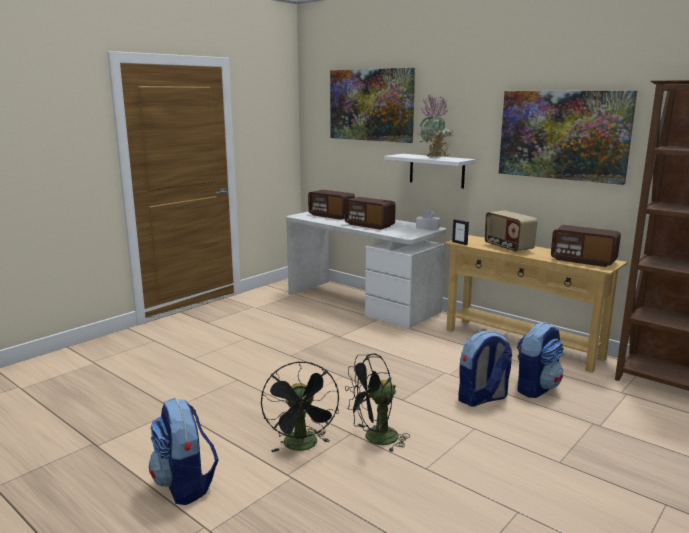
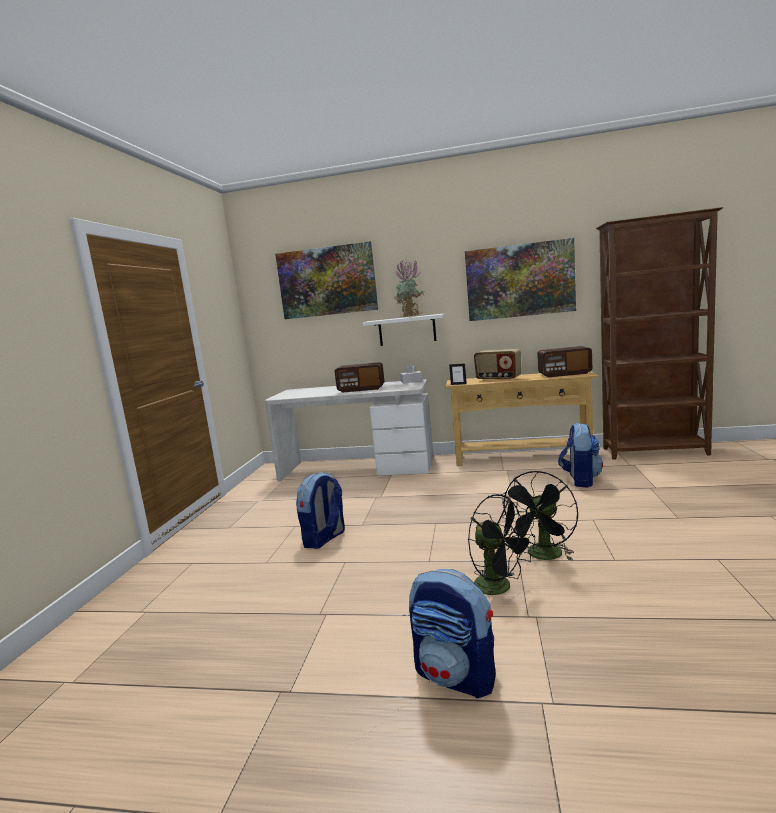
camera: 30 degrees left, 5 degrees down
(331, 216) = (309, 391): radio -> none
(482, 399) = (562, 499): backpack -> backpack (324, 539)

